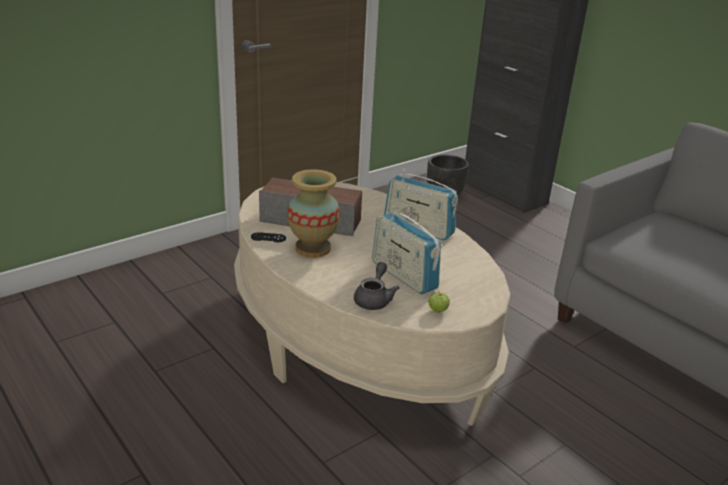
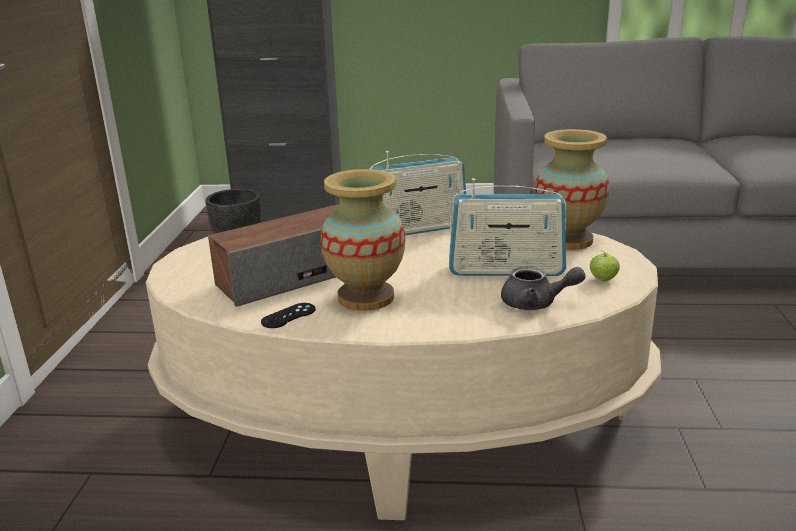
camera: 45 degrees left, 5 degrees down
(374, 299) = (536, 303): grey teapot -> grey teapot turned 135 degrees clockwise
(478, 281) = (567, 240): none -> vase

